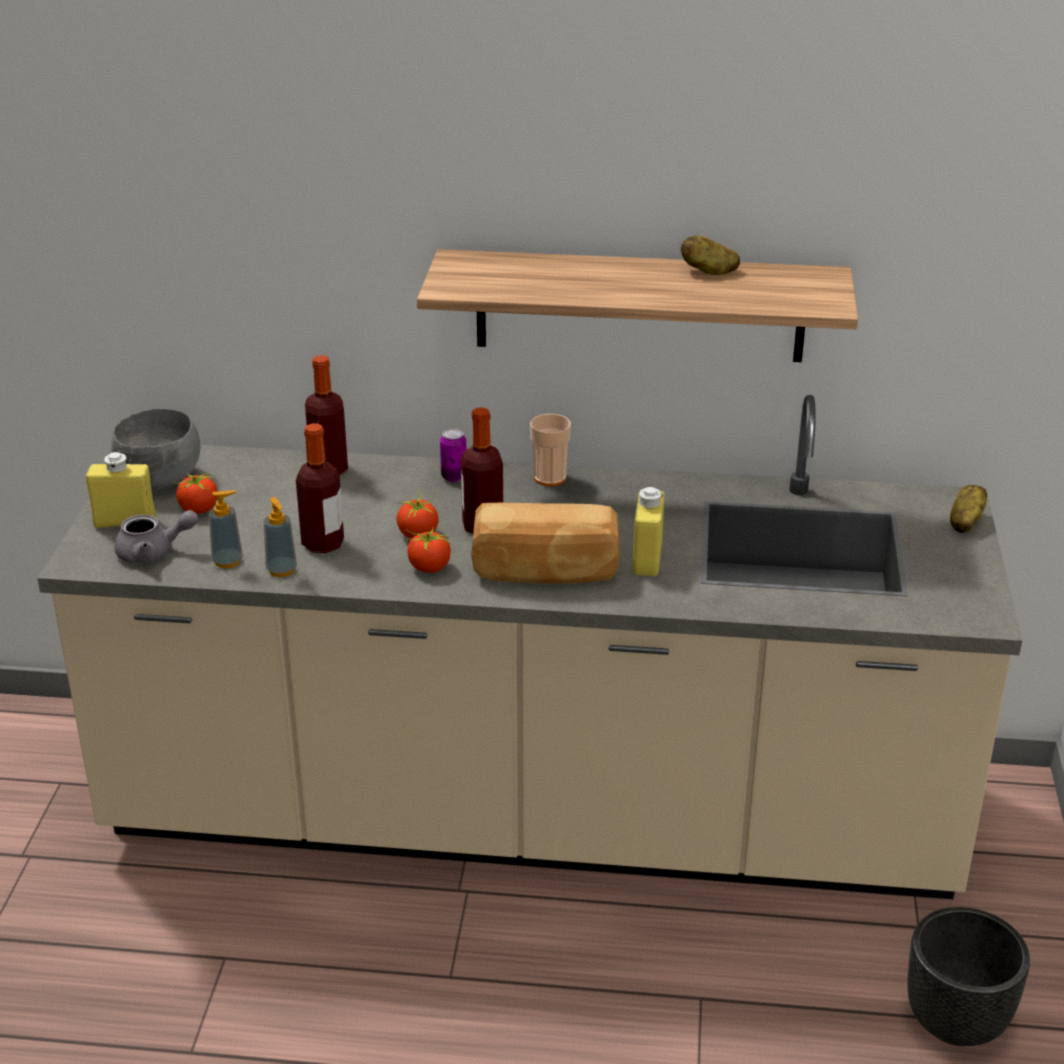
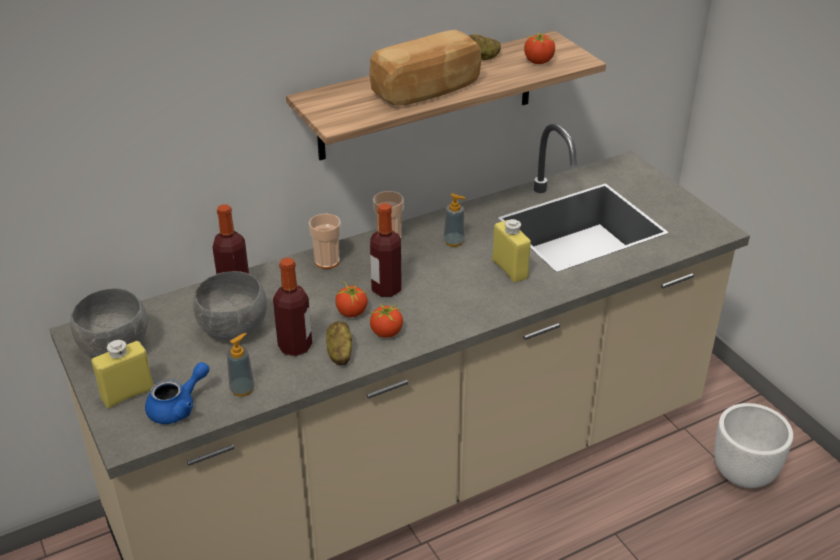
camera: 35 degrees left, 5 degrees up
(153, 552) = (178, 407): grey teapot -> blue teapot
(198, 510) = (173, 359): tomato -> tomato (538, 62)
(281, 570) = (289, 378): soap dispenser -> soap dispenser (454, 242)
(284, 506) = (234, 330): none -> grey bowl
(454, 477) = (327, 261): can -> cup
(545, 571) = (460, 303): bread -> bread (427, 90)
(957, 1022) = (744, 473): black planter -> white planter
(964, 522) = (645, 175): potato -> potato (339, 353)

